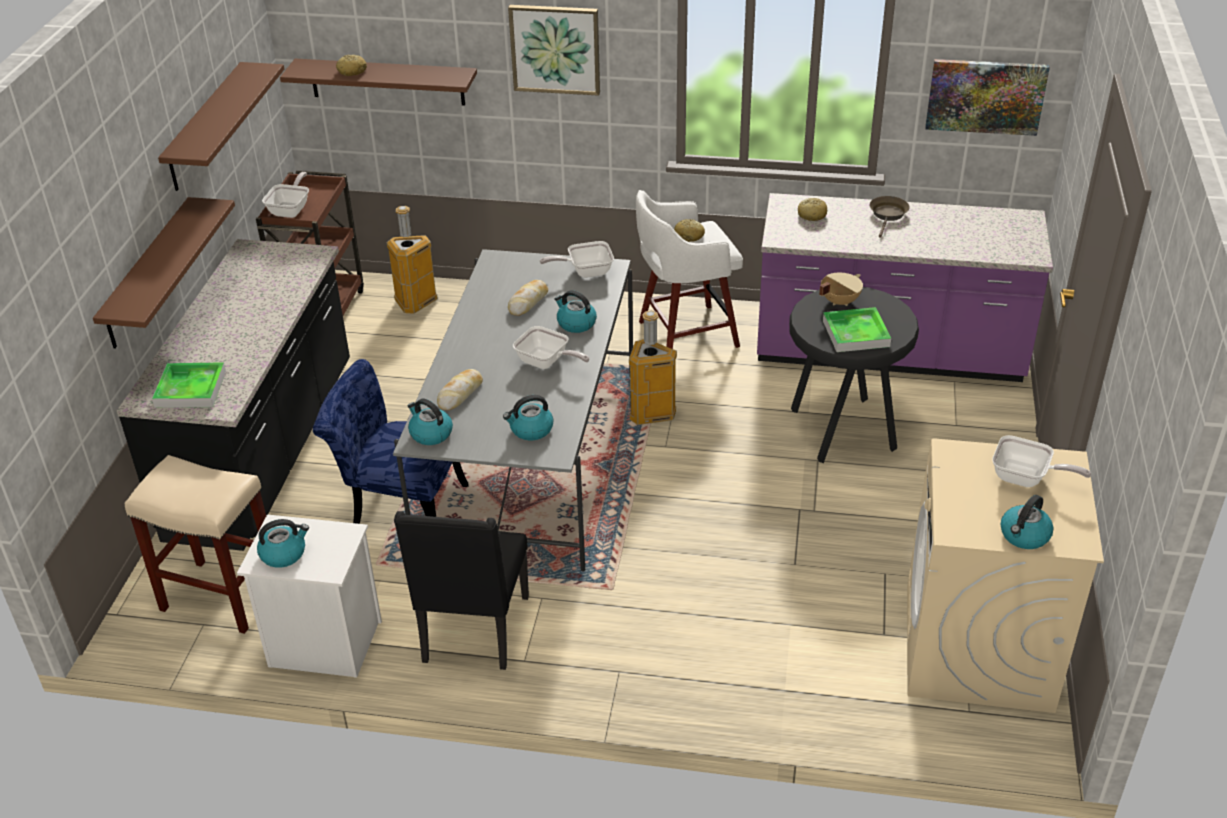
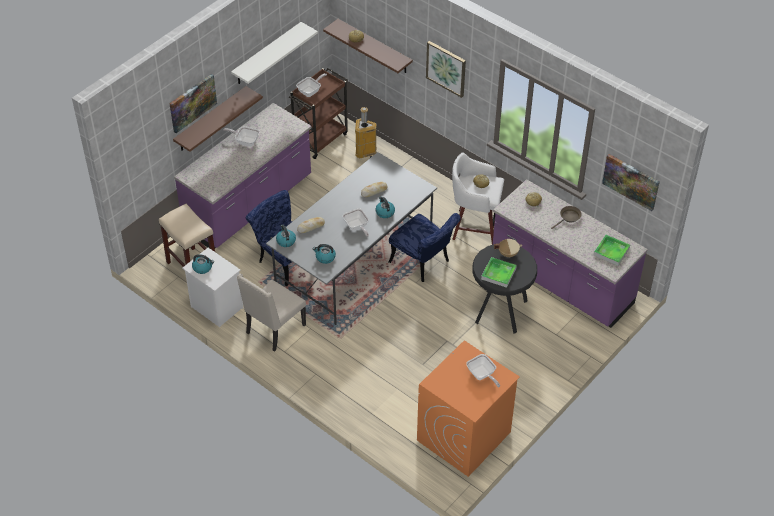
camera: 30 degrees right, 10 degrees up
(108, 227) = (192, 102): none -> picture
(190, 389) = (206, 178): tray -> tray (611, 251)
(205, 127) = (267, 54): brown shelf -> white shelf
(265, 451) = (249, 205): black counter -> purple counter
(474, 631) = (274, 329): black chair -> beige chair
(585, 272) = (411, 185): frying pan -> frying pan (245, 141)
(652, 414) = (423, 263): trash can -> blue chair
(978, 648) = (463, 436): beige washing machine -> orange washing machine
(1024, 536) = (456, 397): kettle -> none

